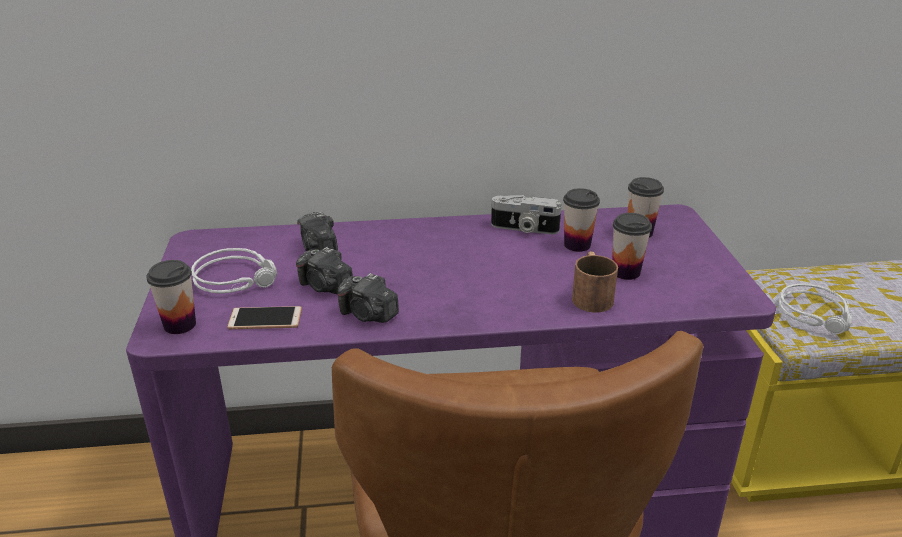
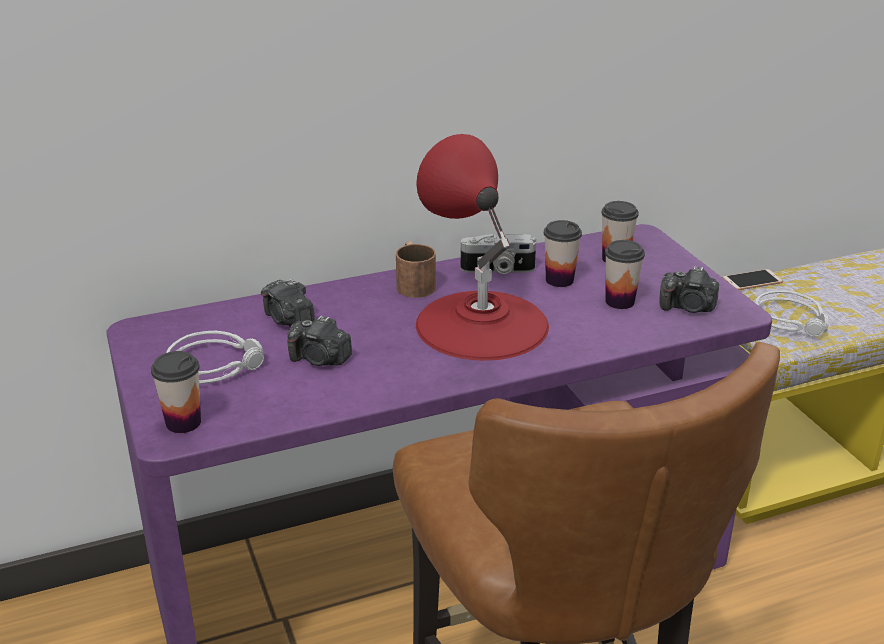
camera: 15 degrees left, 0 degrees up
(265, 319) = (275, 402): phone -> phone (752, 281)
(368, 315) = (382, 382): camera -> camera (688, 307)
(484, 275) = (481, 324): none -> red table lamp
(591, 295) = (596, 329): brown mug -> brown mug (413, 283)

